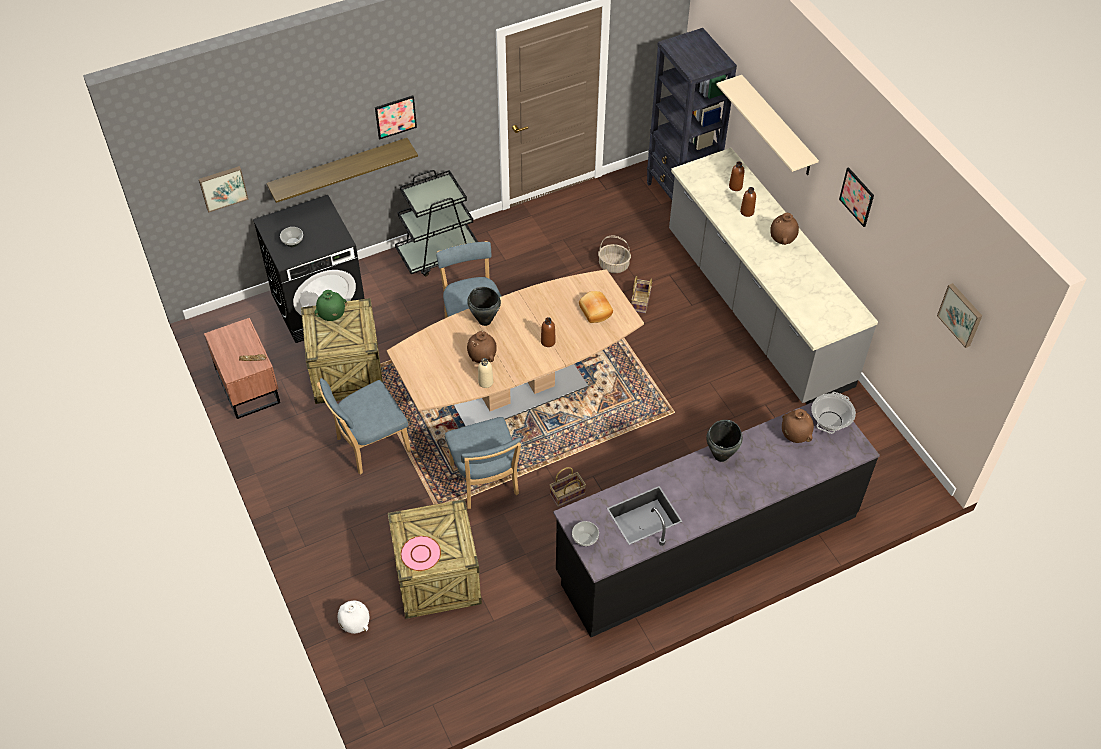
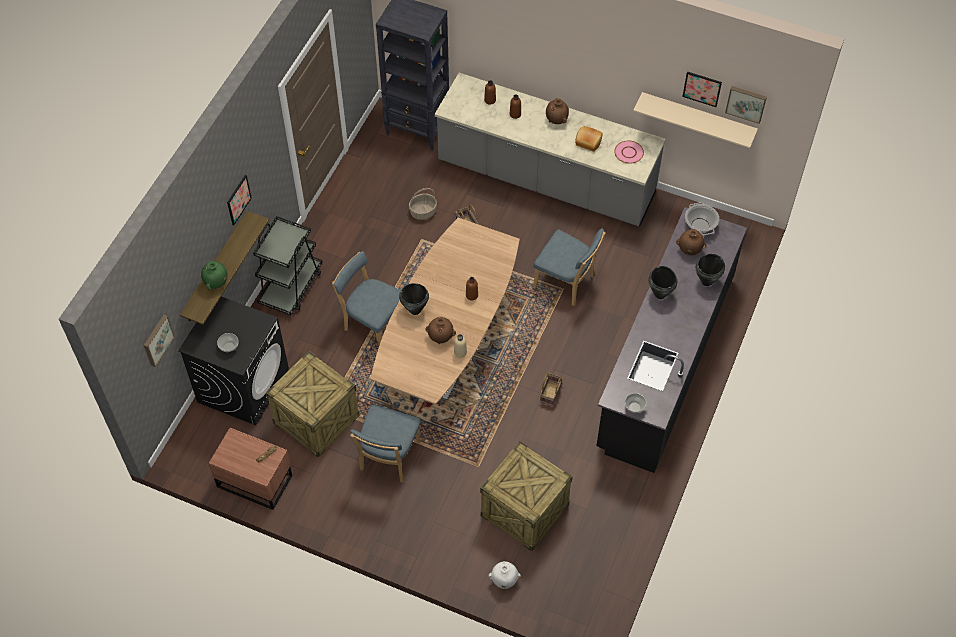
camera: 40 degrees left, 5 degrees up
(332, 316) = (296, 383): green vase -> green vase (216, 283)
(420, 554) = (529, 497): pink plate -> pink plate (628, 153)
(485, 482) = (491, 424): blue chair -> blue chair (566, 283)
(594, 311) = (480, 253): bread -> bread (588, 142)
(777, 126) = (508, 40): beige shelf -> beige shelf (697, 118)
(782, 476) = (707, 281): none -> black cooking pot
(857, 197) = (614, 61): picture -> picture (702, 88)

